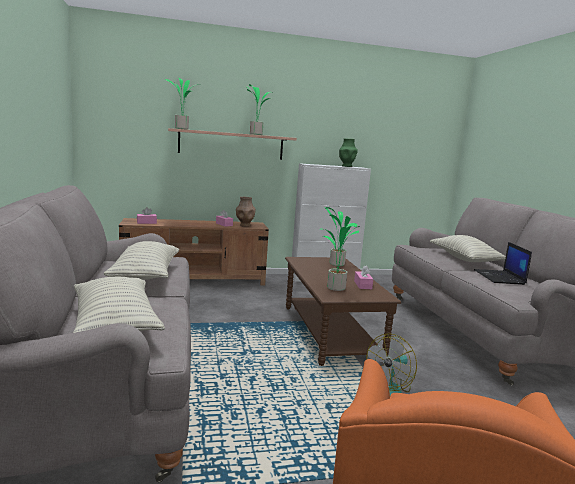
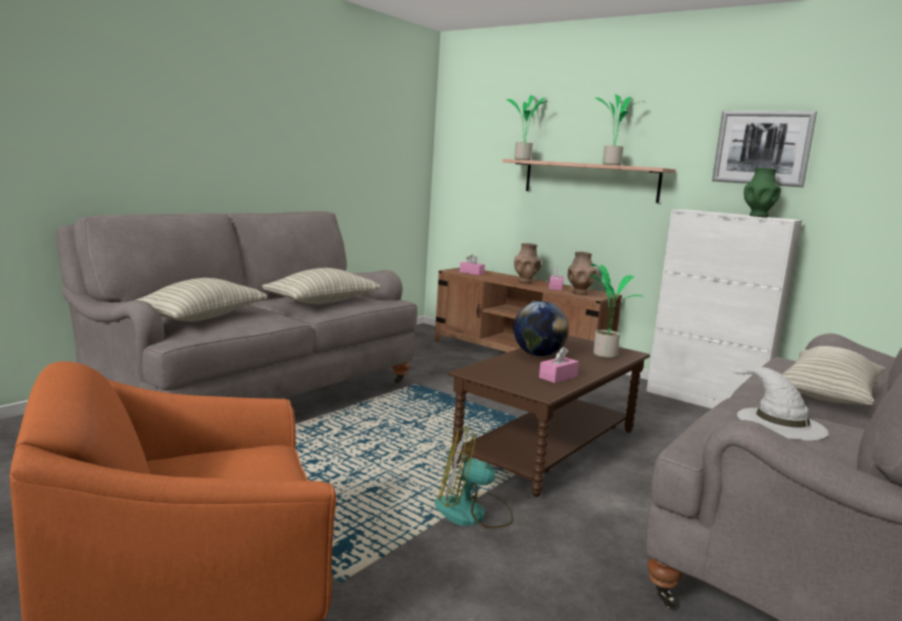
camera: 50 degrees right, 0 degrees up
(196, 223) = (525, 281): none -> brown vase
(318, 274) = (538, 355): none -> globe
(335, 288) = (508, 369): potted plant -> none
(339, 126) = (762, 148): none -> picture
(500, 277) = (779, 423): laptop -> white hat

